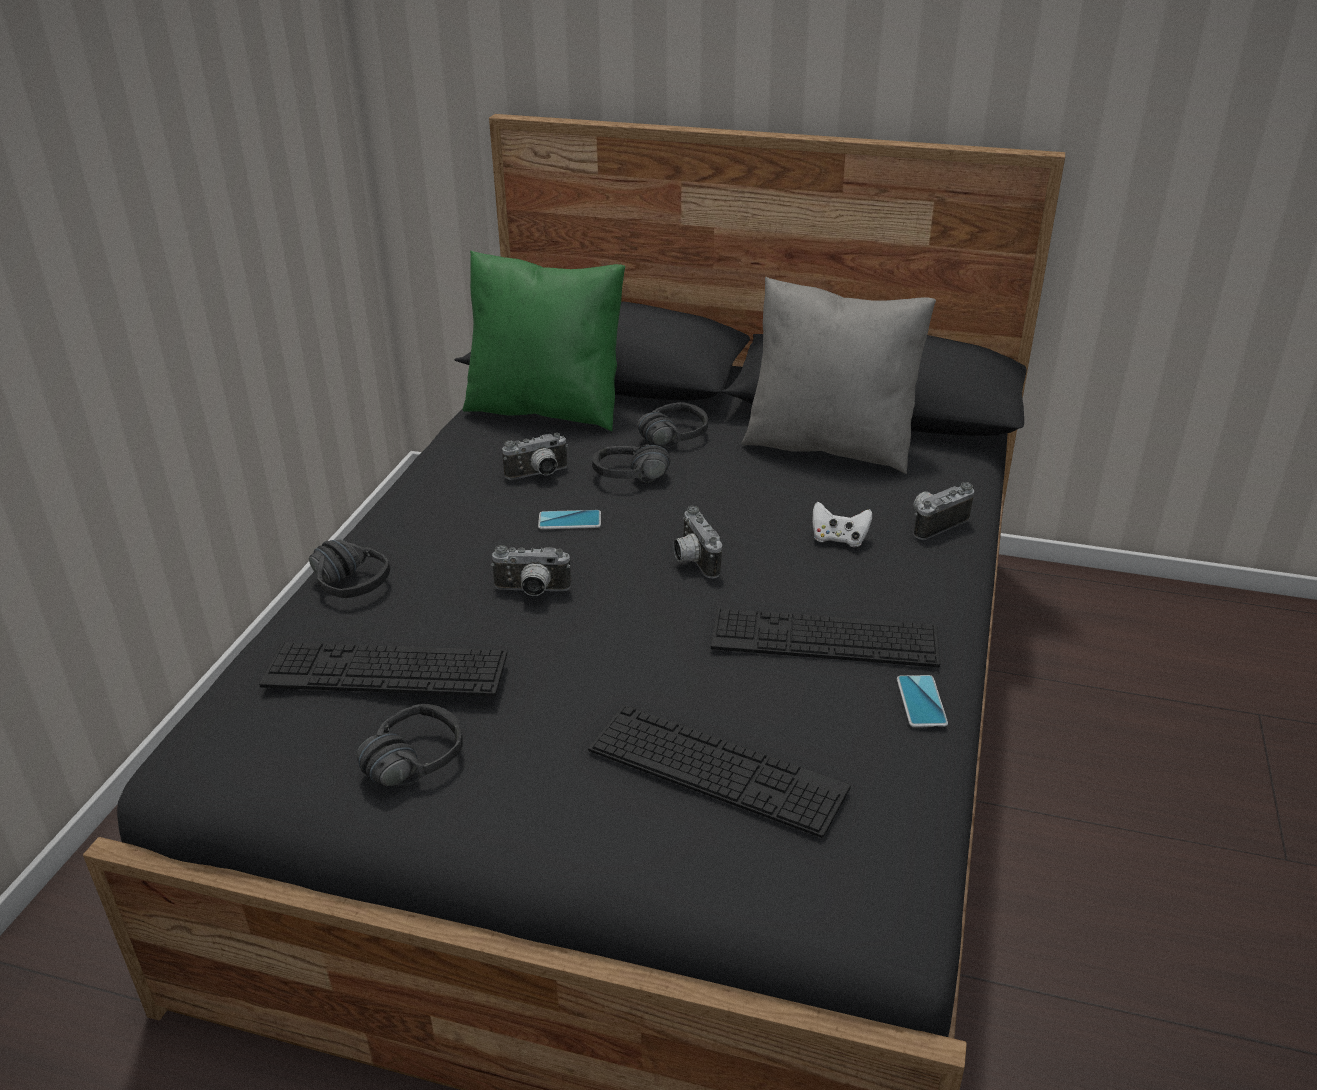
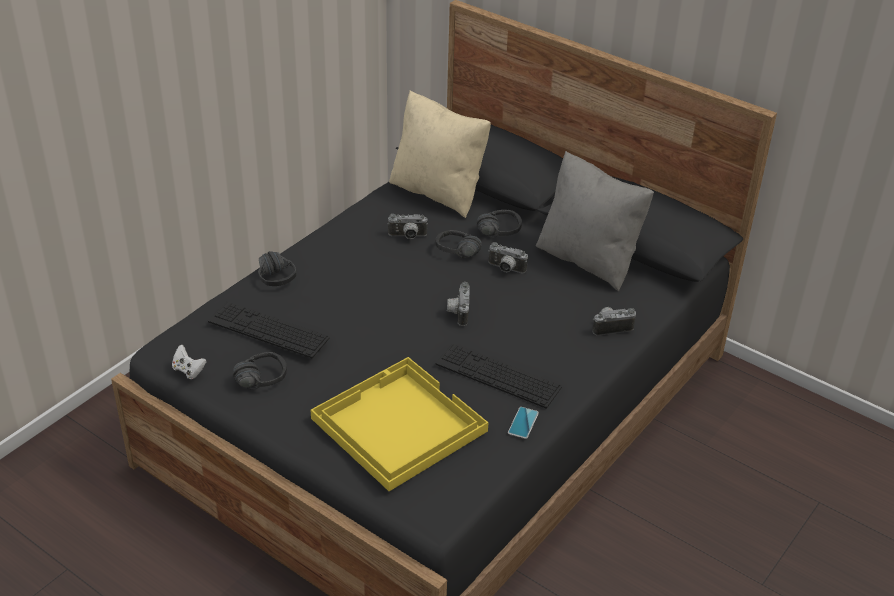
camera: 20 degrees right, 5 degrees up
(531, 592) = (361, 307): camera -> camera (505, 269)
(547, 408) = (438, 192): green pillow -> beige pillow
(569, 520) = (406, 270): phone -> none
(716, 769) = (397, 424): keyboard -> yellow tray
(839, 539) = (548, 322): white game controller -> white game controller (188, 370)

